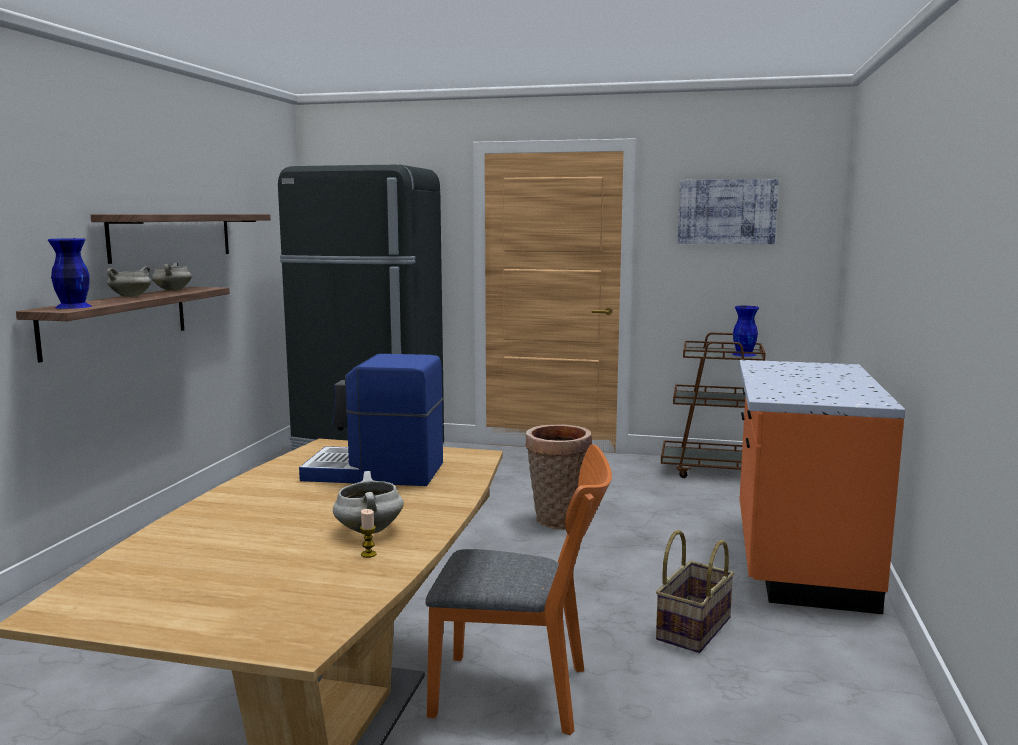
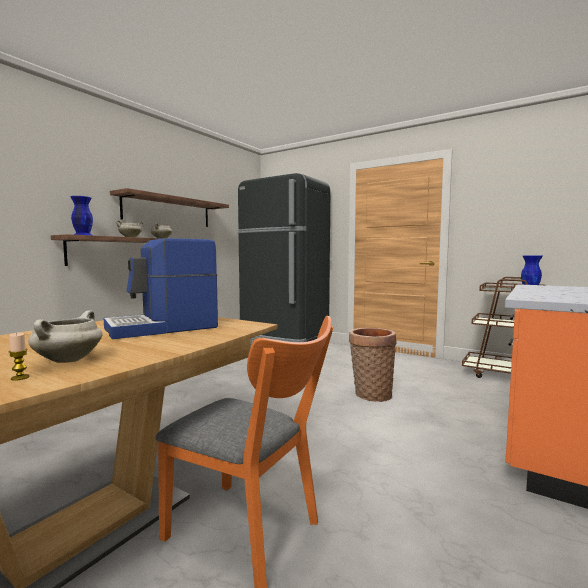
camera: 20 degrees right, 5 degrees down
(375, 473) = (163, 328): coffee machine -> coffee machine turned 60 degrees counterclockwise
(692, 628) = (439, 502): basket -> none
(727, 211) = (519, 191): picture -> none

